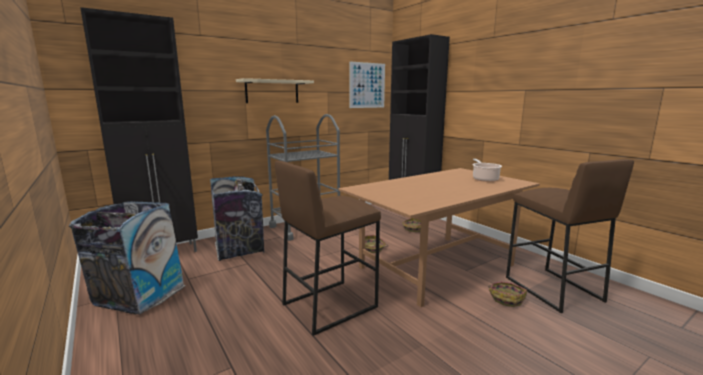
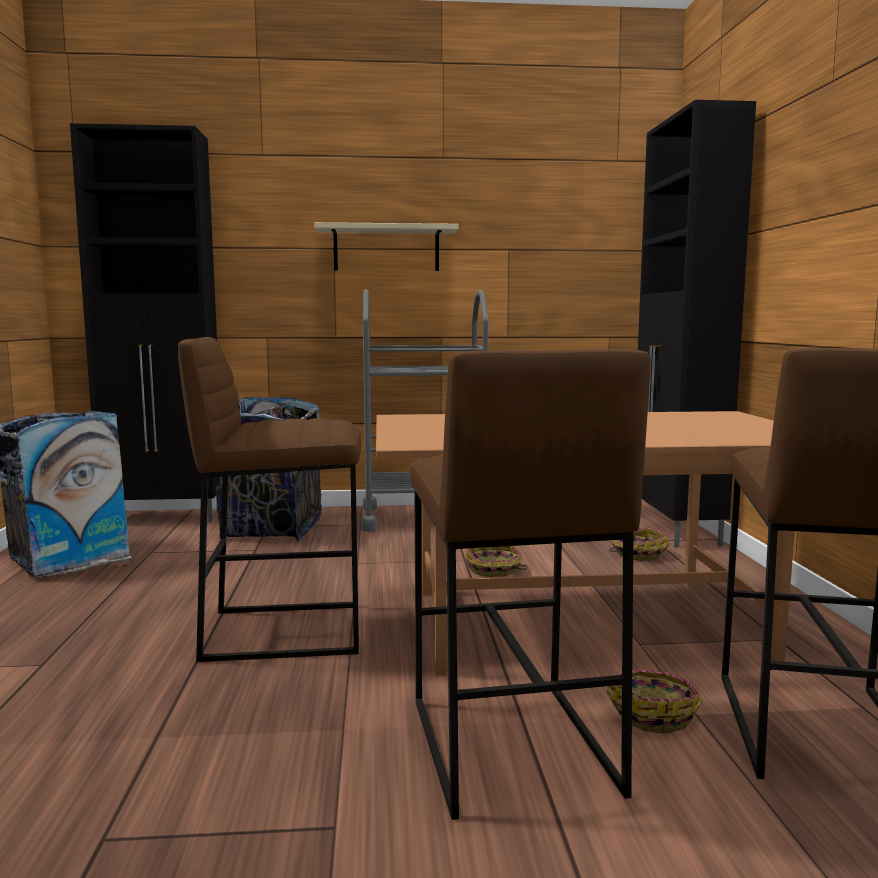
camera: 30 degrees right, 5 degrees down
(367, 85) = (607, 235): picture -> none
(484, 179) = (730, 427): cooking pot -> none
(484, 329) = (508, 745): none -> brown stool

